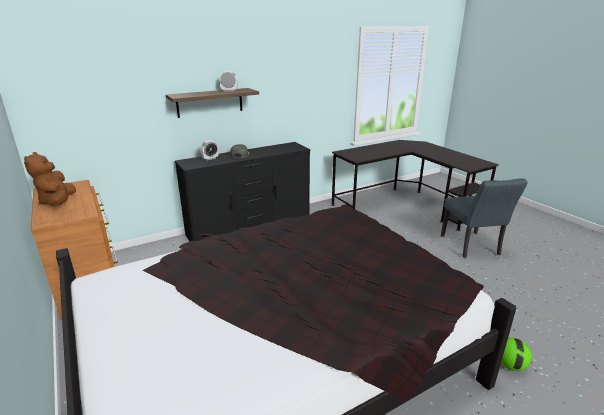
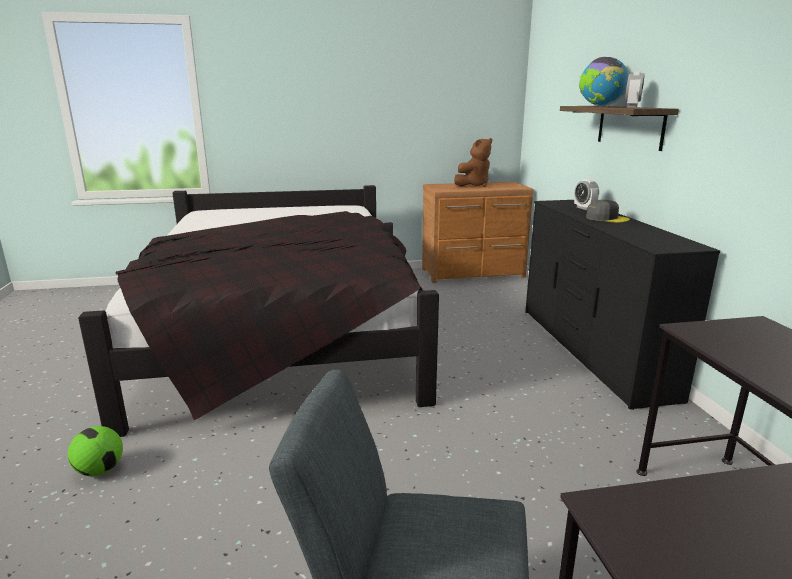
camera: 110 degrees right, 5 degrees down
(58, 202) = (473, 185): brown plush toy -> brown plush toy turned 135 degrees clockwise
(198, 93) = (600, 106): none -> globe

